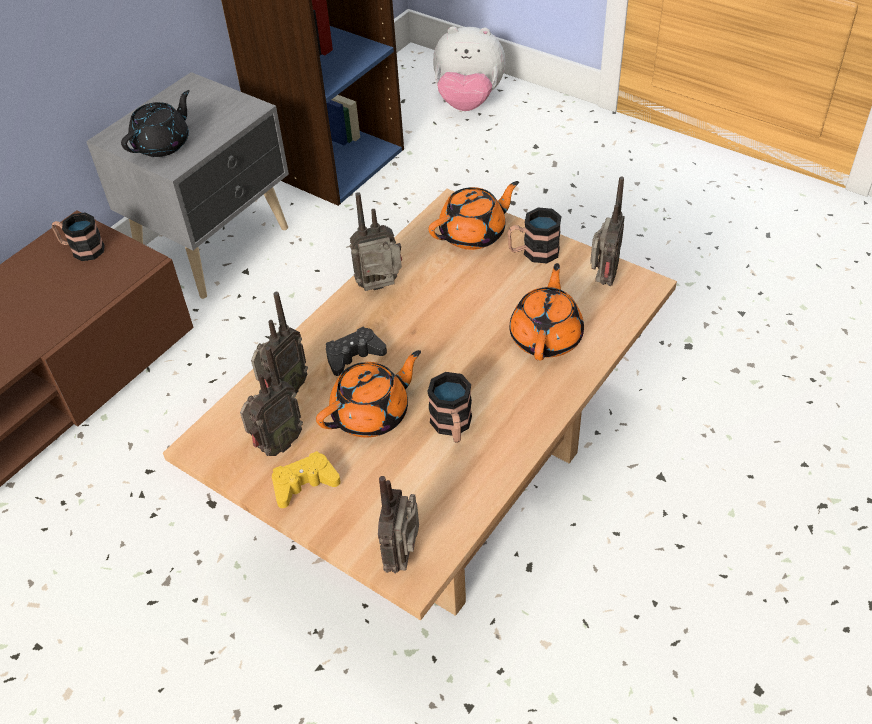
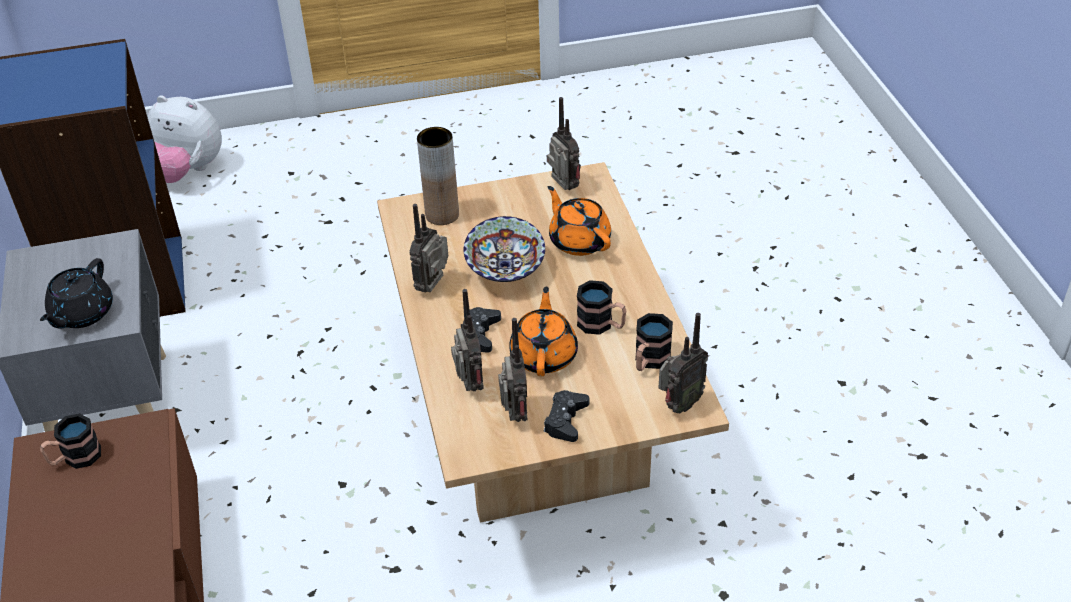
camera: 50 degrees left, 5 degrees down
(163, 144) = (81, 314): black teapot -> black teapot turned 150 degrees counterclockwise
(304, 484) = (566, 420): yellow game controller -> black game controller
(403, 555) = (678, 405): radio -> radio turned 90 degrees counterclockwise
(452, 315) = (504, 269): none -> bowl
(468, 102) = (186, 172): plush toy -> plush toy turned 60 degrees clockwise
(474, 234) = (442, 215): orange teapot -> brown vase
(533, 252) = (497, 201): mug -> mug (649, 361)

